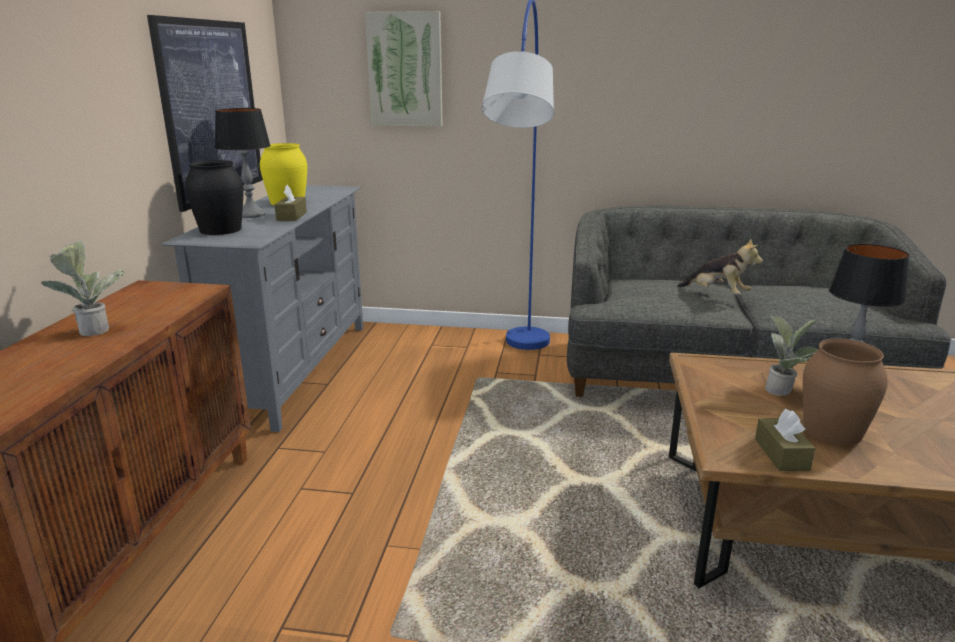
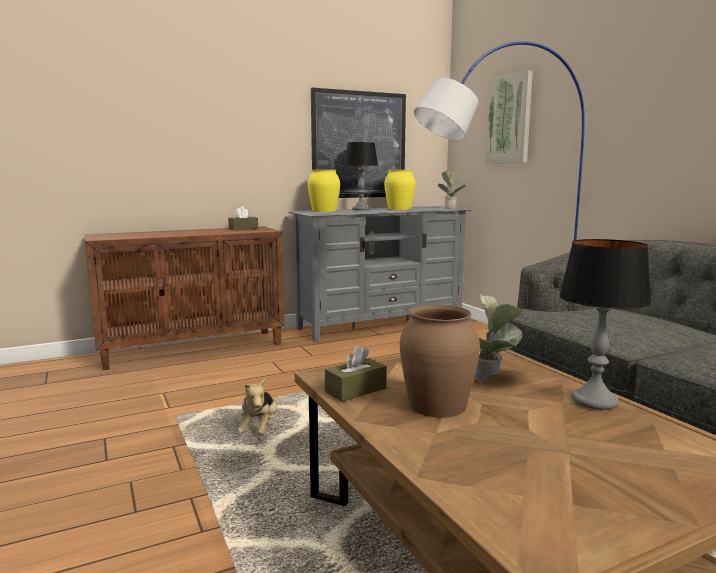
camera: 55 degrees right, 10 degrees down
(93, 329) = (199, 231): potted plant -> potted plant (451, 208)
(221, 230) = (324, 210): black vase -> yellow vase
(291, 216) = (373, 211): brown tissue box -> brown tissue box (243, 229)
(717, 294) = (658, 331): plush toy -> plush toy (259, 429)

